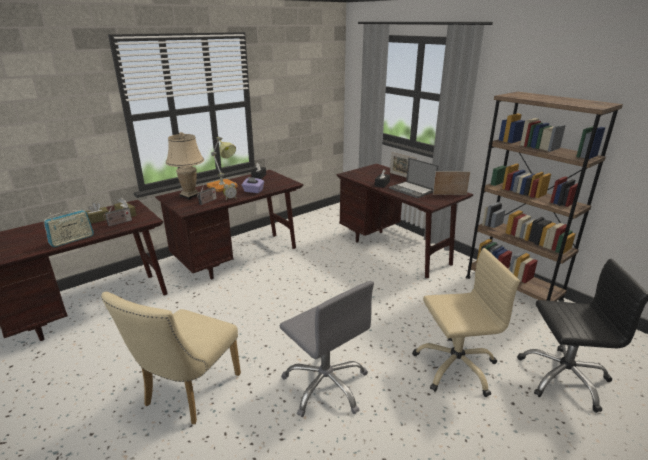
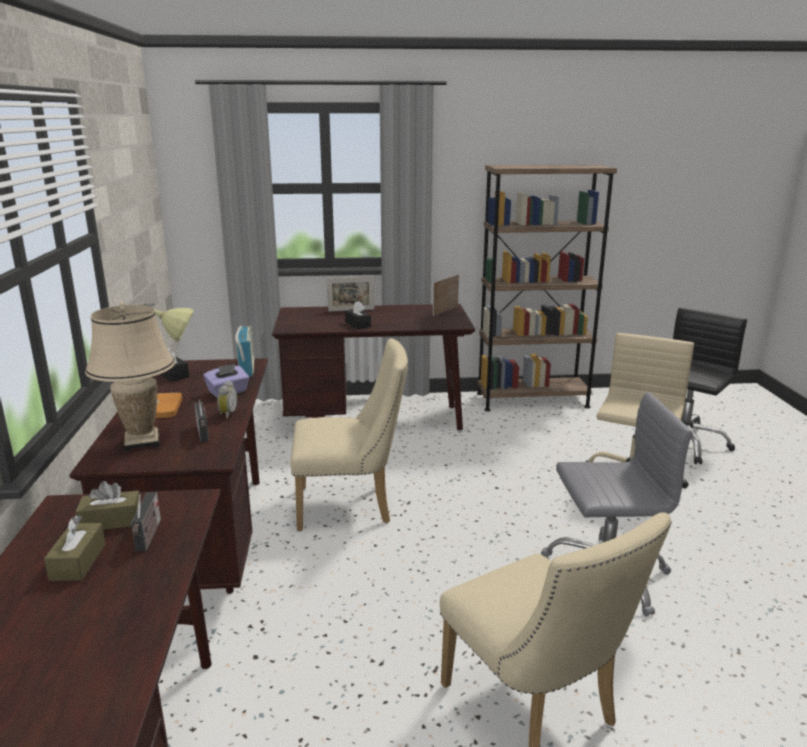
camera: 55 degrees left, 5 degrees down
(72, 240) = (148, 610): radio -> radio (246, 369)
(303, 278) = (351, 506): none -> beige chair
(412, 190) = (403, 319): laptop -> none

